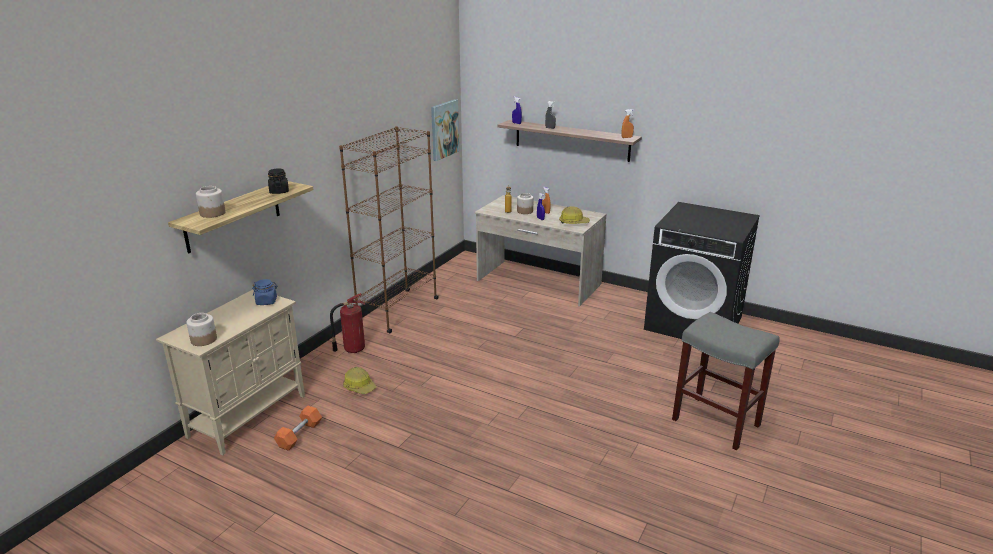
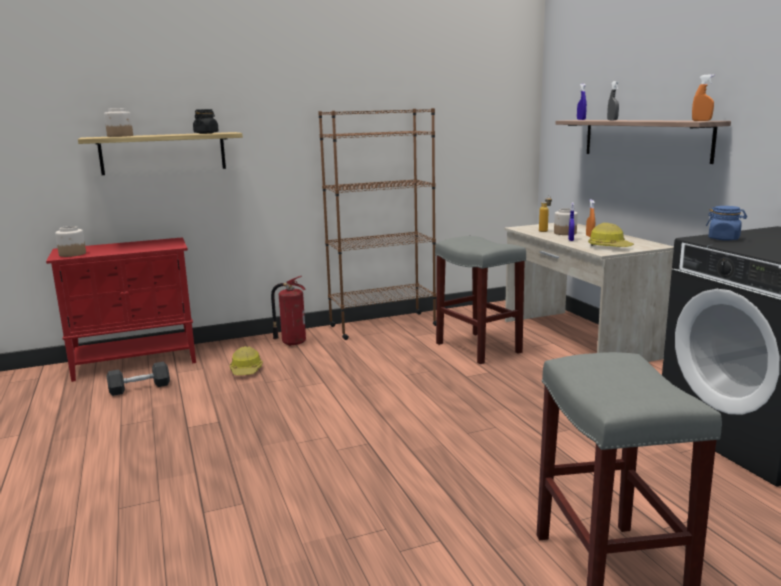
camera: 40 degrees right, 10 degrees down
(248, 415) = (136, 362): beige cabinet -> red cabinet
(266, 301) = (168, 244): blue jar -> blue jar (724, 238)
(299, 435) = (139, 388): orange dumbbell -> grey dumbbell
(444, 129) = (505, 132): picture -> none
(490, 310) = (477, 348): none -> grey stool

